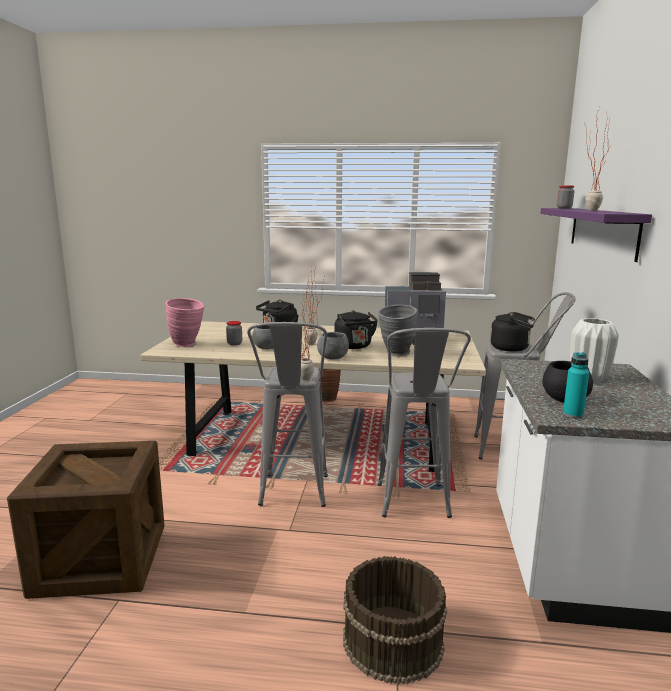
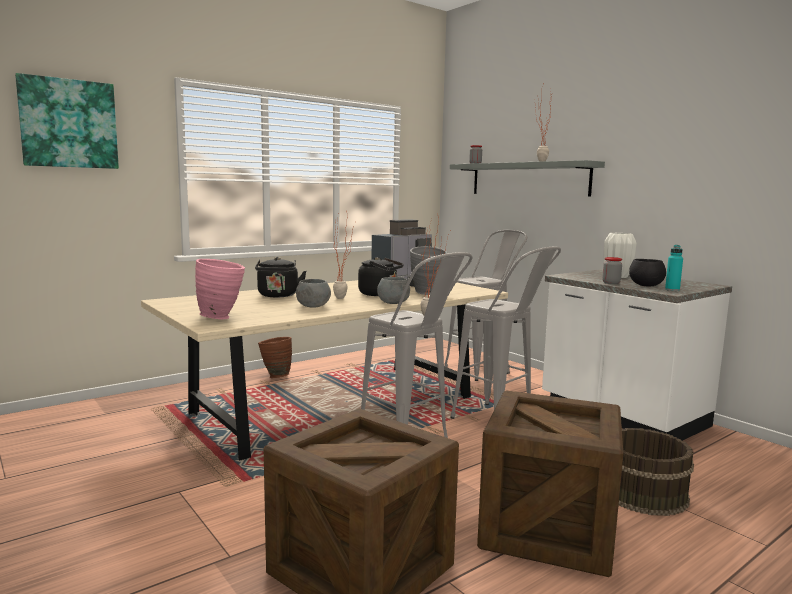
camera: 45 degrees left, 5 degrees down
(188, 188) = (69, 123): none -> picture
(234, 344) = (268, 309): jar -> jar (611, 283)
(246, 612) = (547, 529): none -> crate
(512, 348) = (481, 279): black kettle -> none
(602, 231) = (528, 179): purple shelf -> grey shelf

